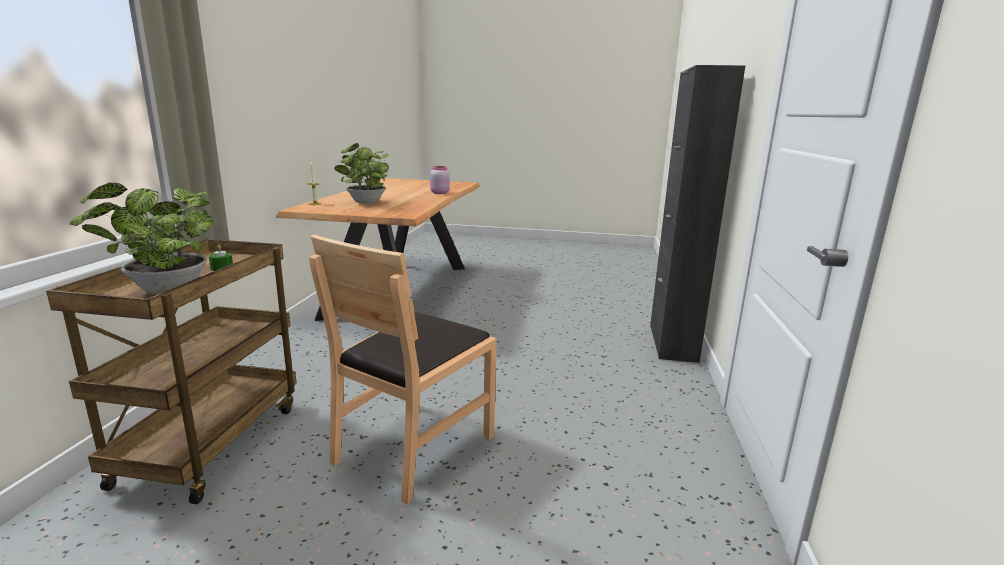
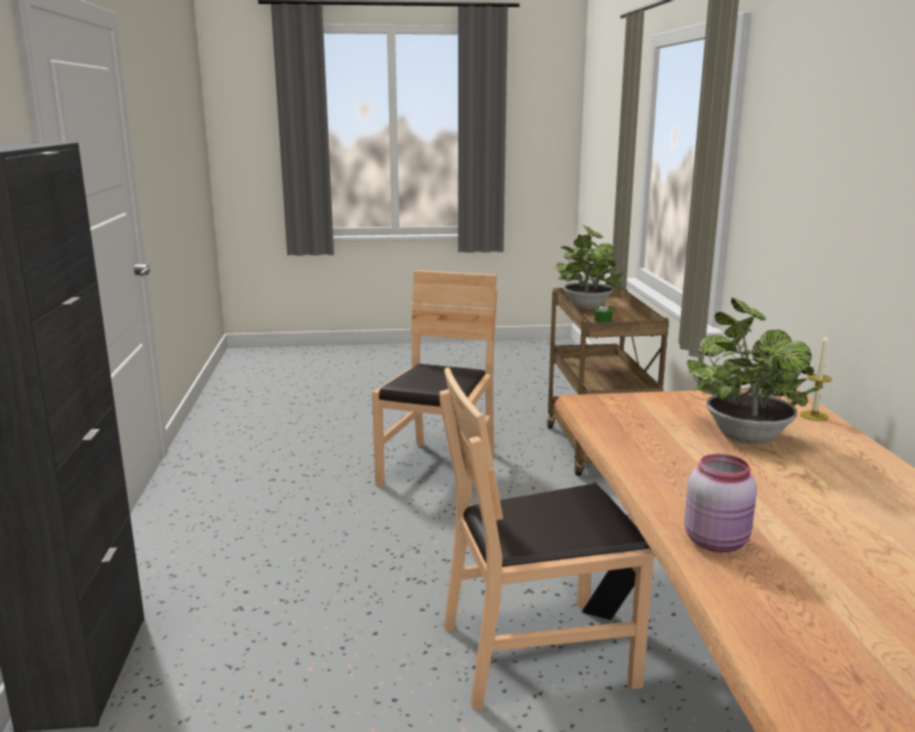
camera: 165 degrees right, 0 degrees up
(452, 320) = (537, 652): none -> brown chair

